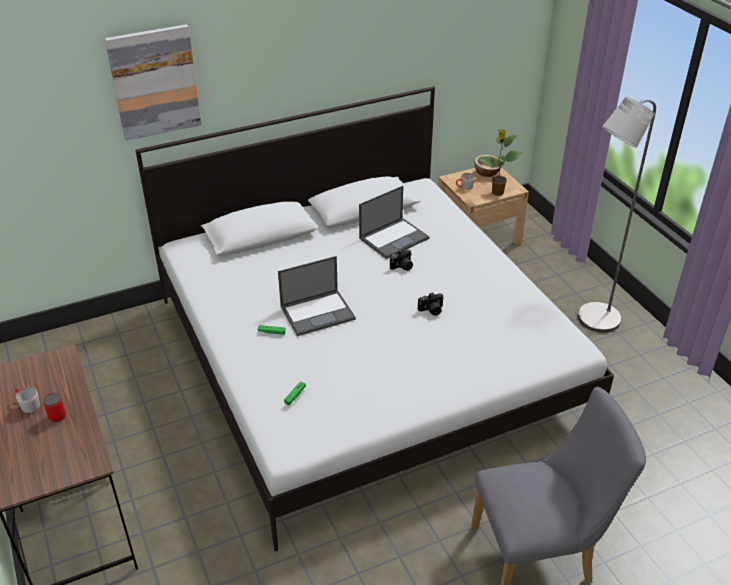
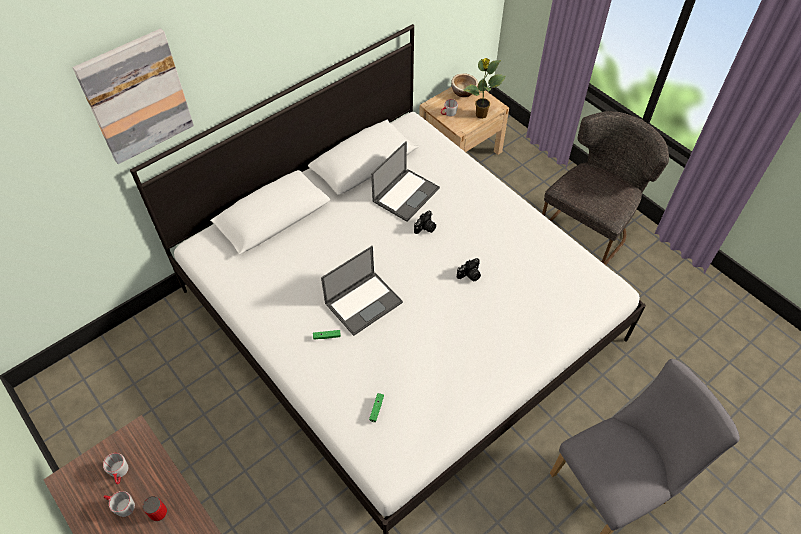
camera: 15 degrees left, 15 degrees up
(37, 381) = (120, 473): none -> grey mug
(592, 321) = (589, 228): grey floor lamp -> grey chair

